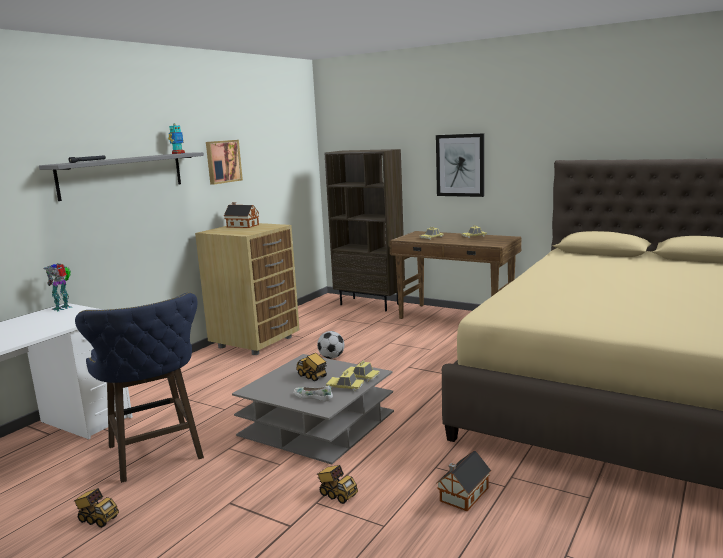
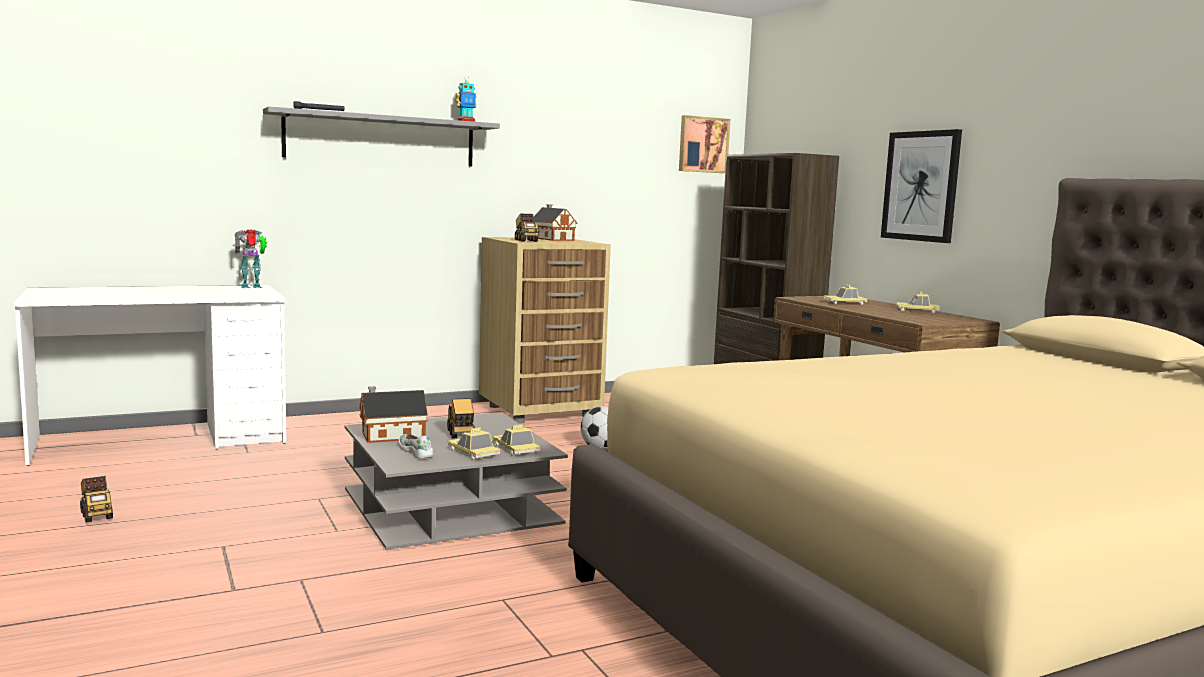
camera: 30 degrees right, 5 degrees down
(156, 454) = (244, 481): blue stool -> none
(222, 161) = (551, 147): picture -> picture (702, 144)
(337, 495) = (335, 581): toy truck -> toy truck (526, 240)
(462, 495) = (475, 642): toy house -> toy house (390, 436)

